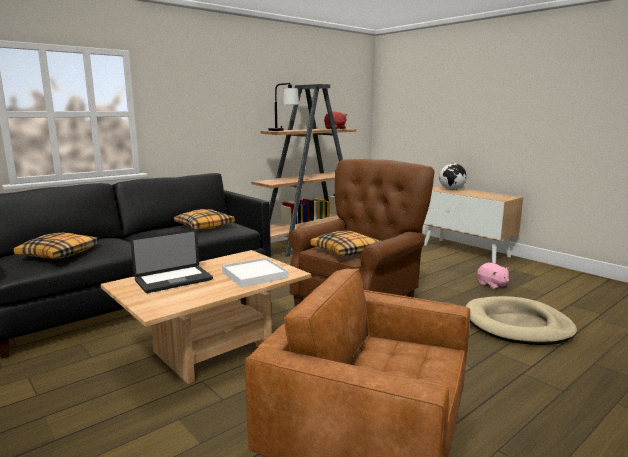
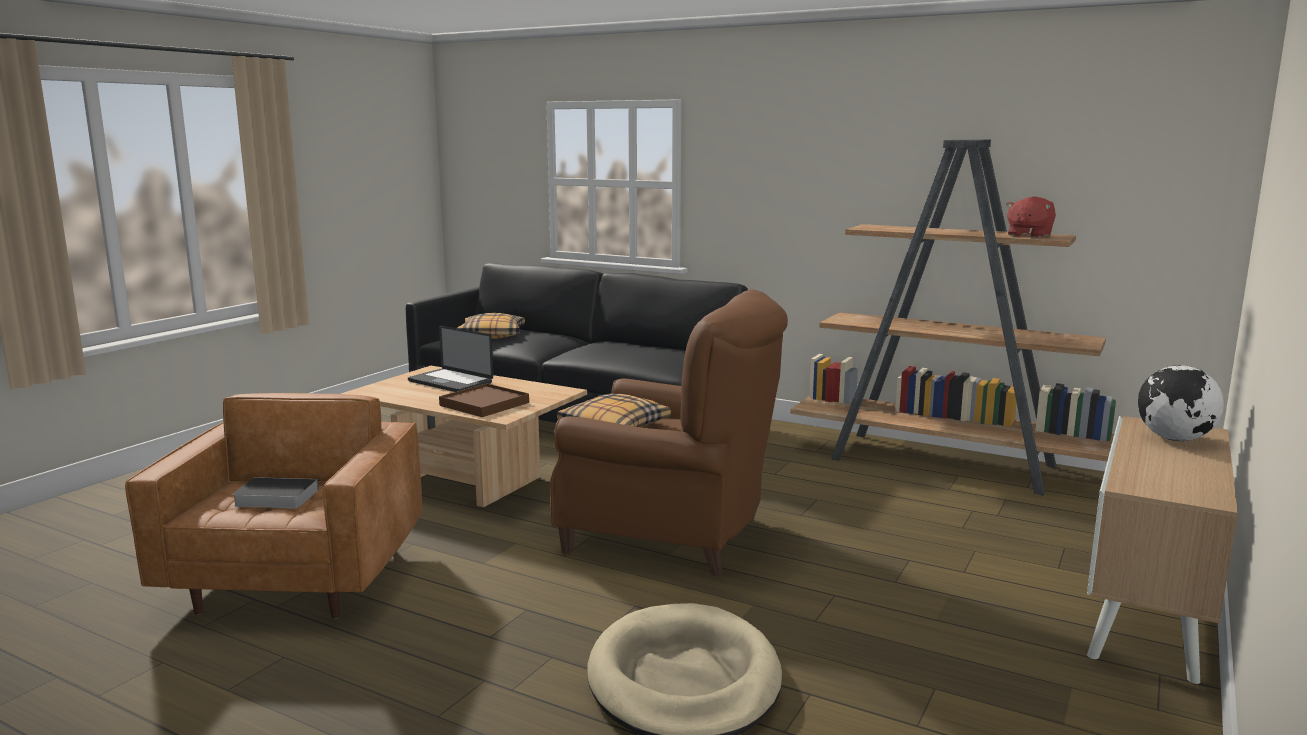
camera: 70 degrees right, 0 degrees up
(204, 226) = (652, 353): pillow -> none
(254, 275) = (484, 404): white tray -> brown tray
(283, 130) = (883, 228): table lamp -> none
(400, 367) = (273, 498): none -> book
(492, 285) = (904, 654): pink plush toy -> none

